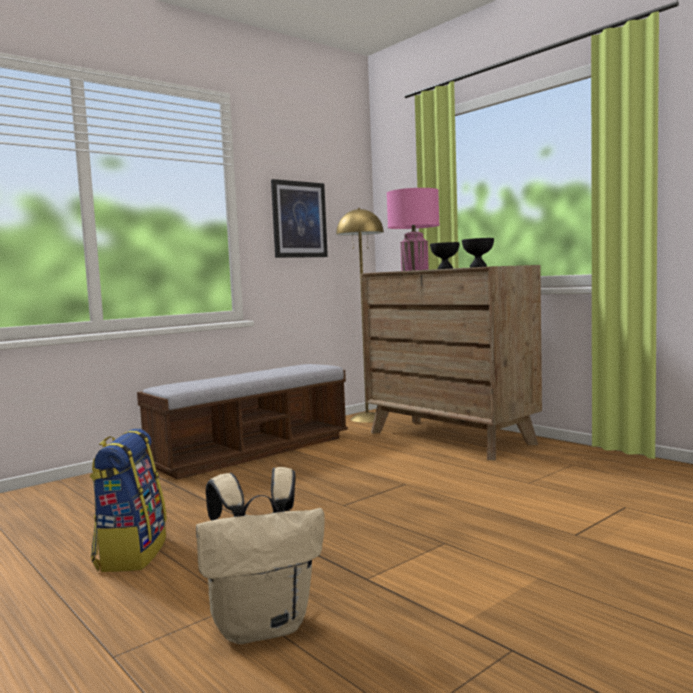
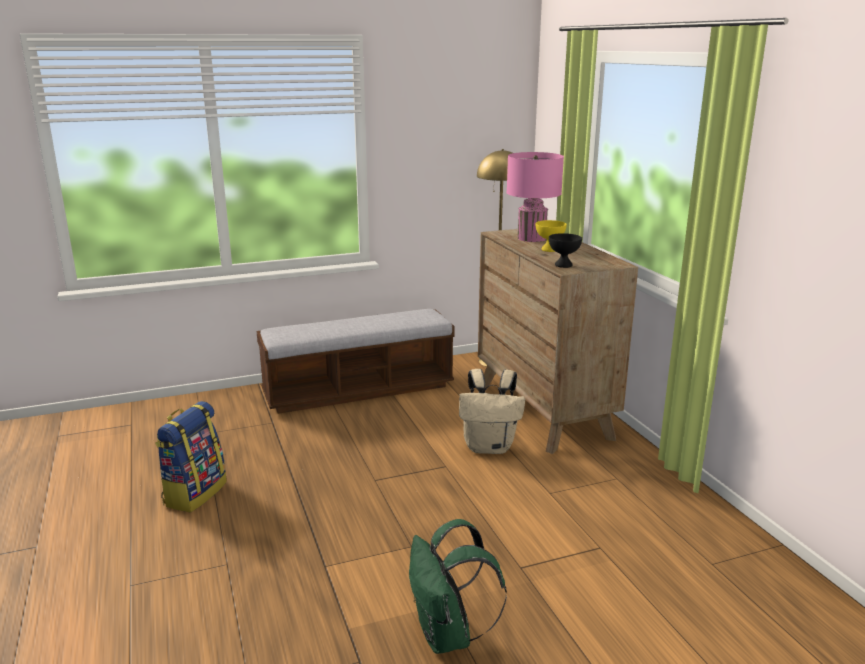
camera: 20 degrees right, 15 degrees up
(263, 626) = (228, 588): beige backpack -> beige backpack (490, 447)
(299, 219) = (438, 158): picture -> none
(444, 268) = (548, 249): black bowl -> yellow bowl
(579, 601) = (448, 636): none -> green backpack

